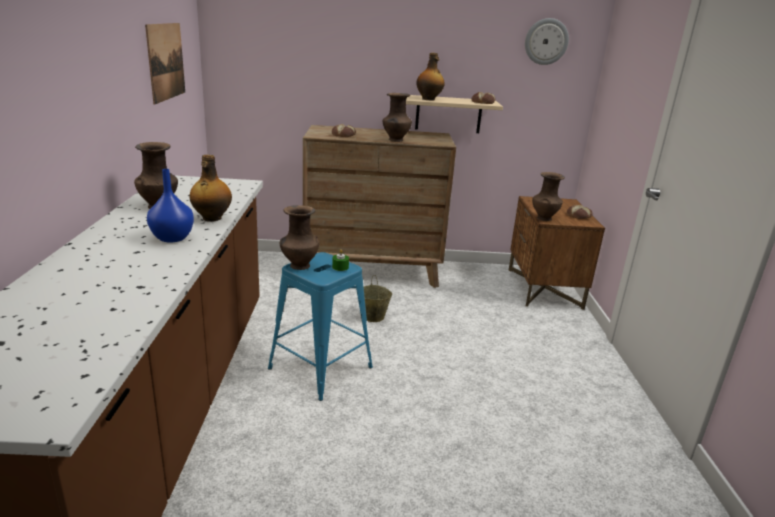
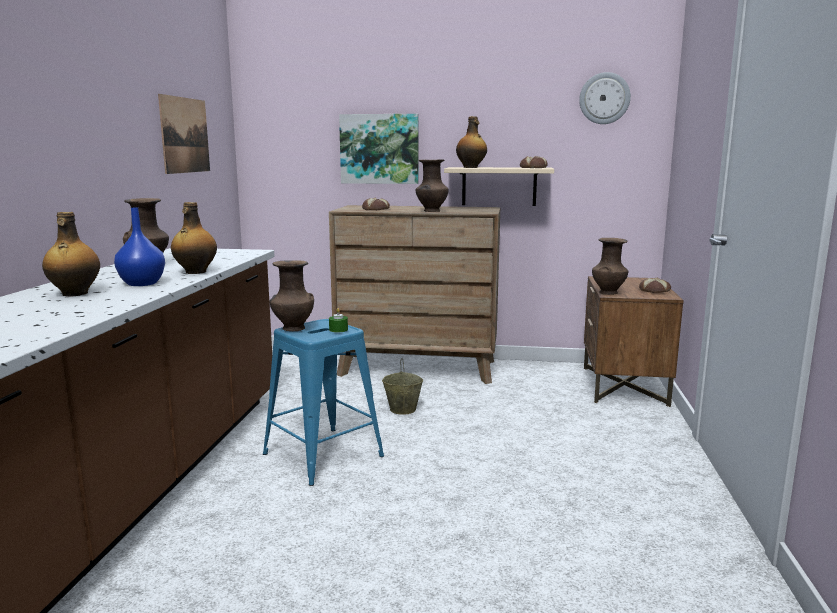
camera: 10 degrees right, 10 degrees down
(117, 256) = (74, 294): none -> bottle
(342, 74) = (379, 149): none -> picture

